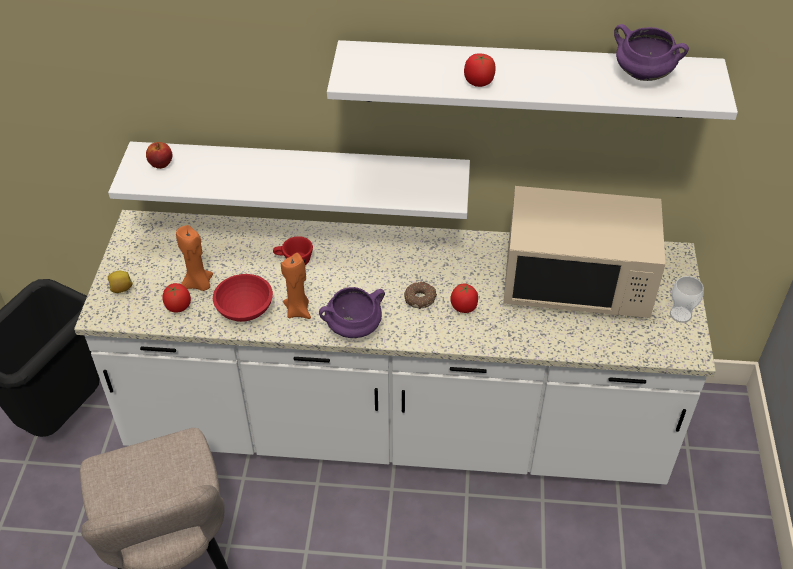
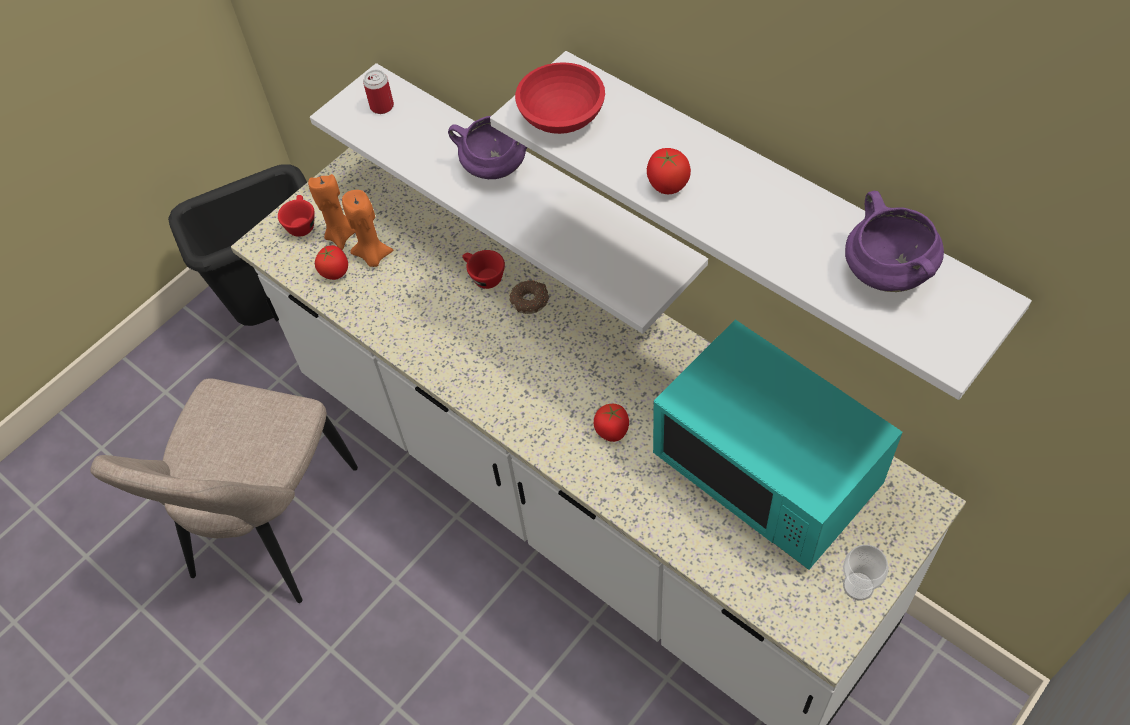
camera: 40 degrees right, 10 degrees up
(121, 289) = (301, 223): lemon -> red cup
(161, 164) = (382, 106): apple -> can
(244, 309) = (391, 308): red bowl -> red bowl (560, 116)
(298, 310) = (441, 339): orange candle -> orange candle (341, 235)
(353, 328) = (477, 391): purple cooking pot -> purple cooking pot (493, 167)
(420, 298) = (575, 393): donut -> donut (530, 300)
(576, 282) = (767, 472): beige microwave -> turquoise microwave

